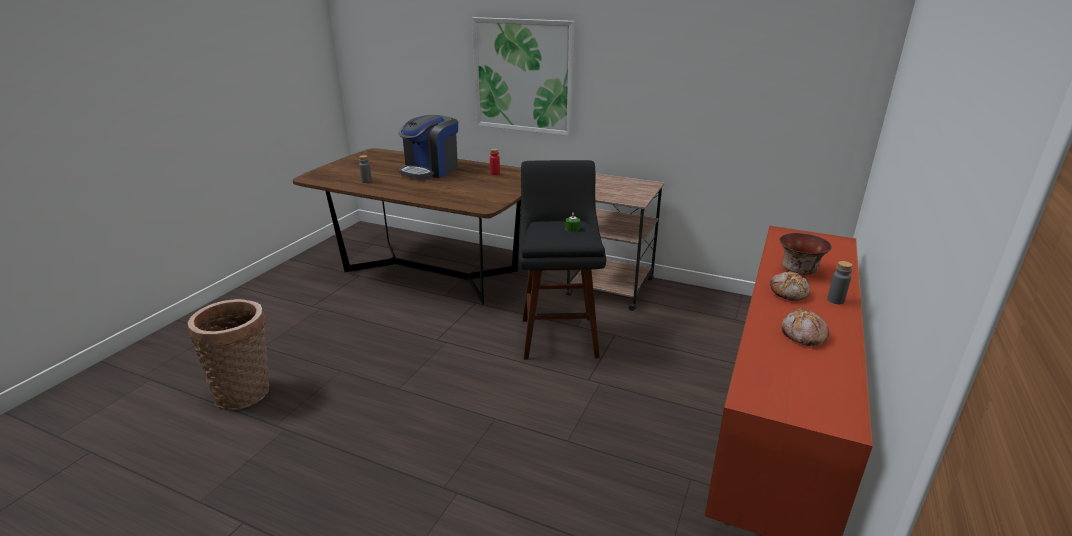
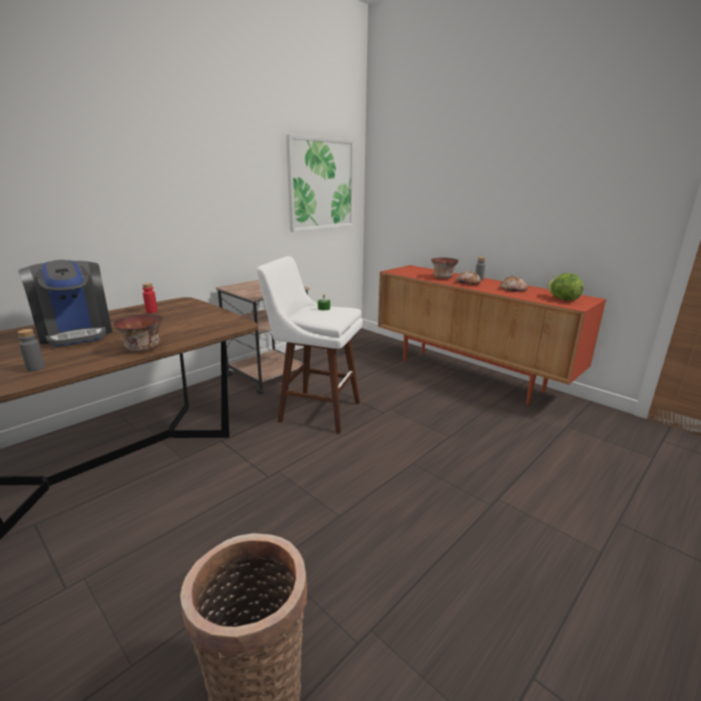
camera: 70 degrees left, 5 degrees down
(412, 194) = (144, 348): none -> bowl
(523, 76) = (124, 204): picture -> picture (321, 184)
(558, 334) = (314, 410): black stool -> white stool
(791, 386) = (562, 299): none -> lettuce

